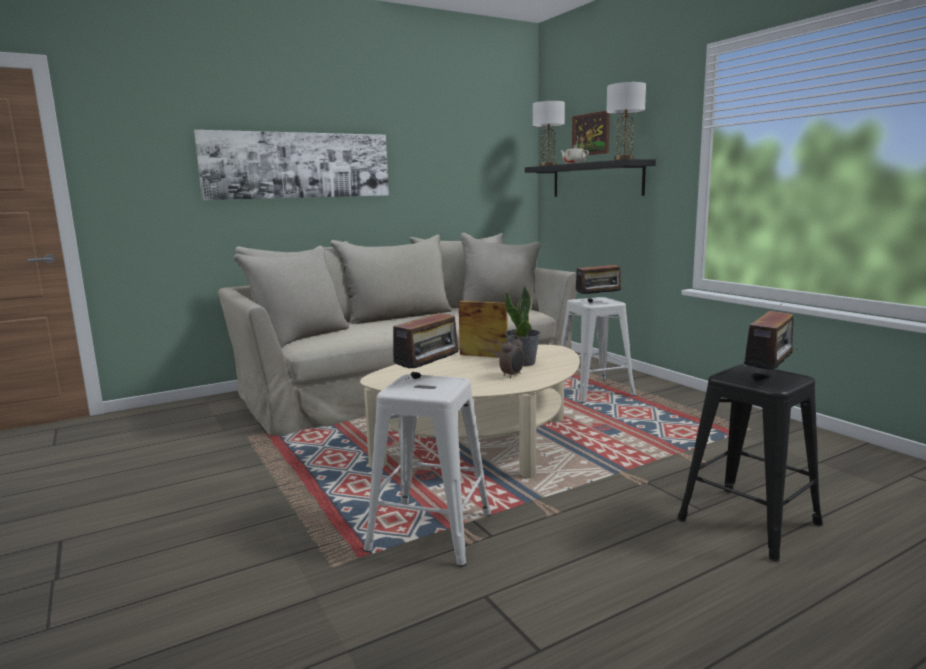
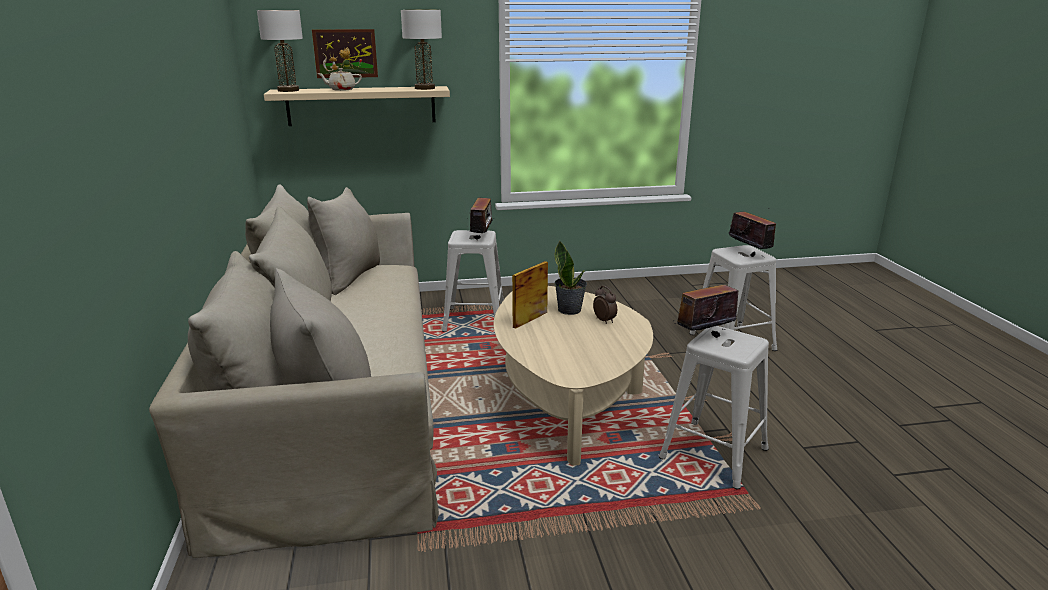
camera: 70 degrees left, 10 degrees up
(298, 165) = (141, 145): picture -> none
(429, 377) = (703, 337): radio -> radio turned 90 degrees counterclockwise
(596, 180) = (361, 106): black shelf -> beige shelf
(748, 521) = (732, 342): black stool -> white stool

